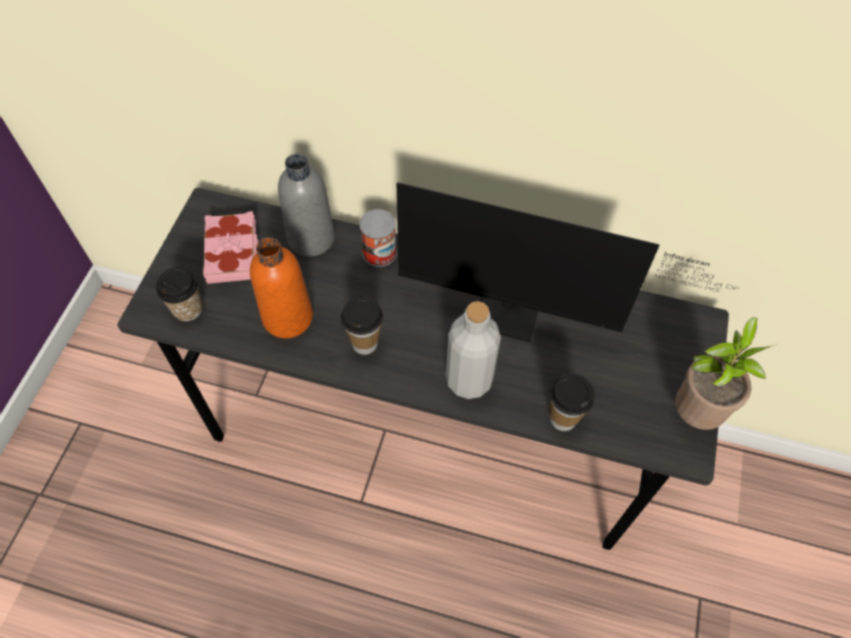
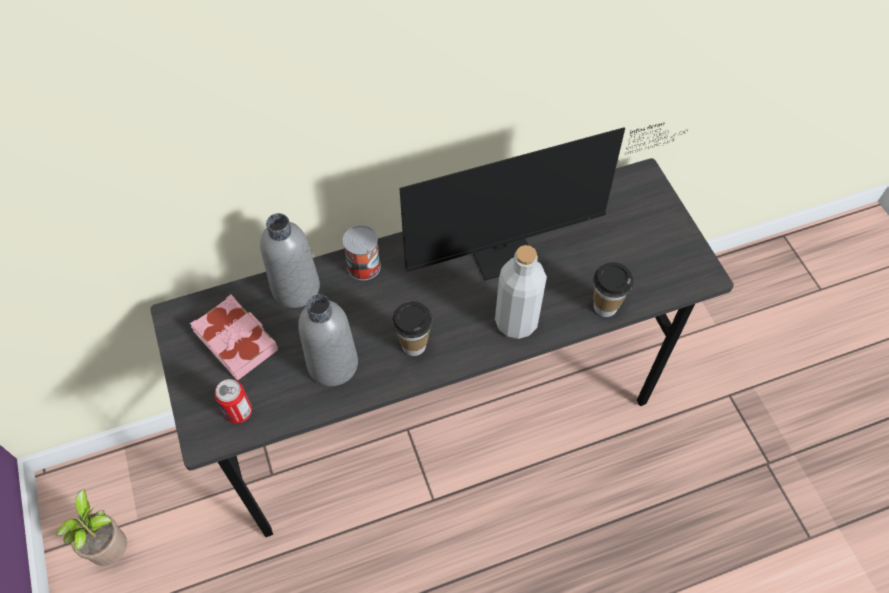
camera: 35 degrees left, 0 degrees up
(187, 309) = (239, 412): cup -> can
(287, 317) = (333, 364): orange bottle -> grey bottle
(696, 412) = (688, 244): potted plant -> potted plant (114, 547)

